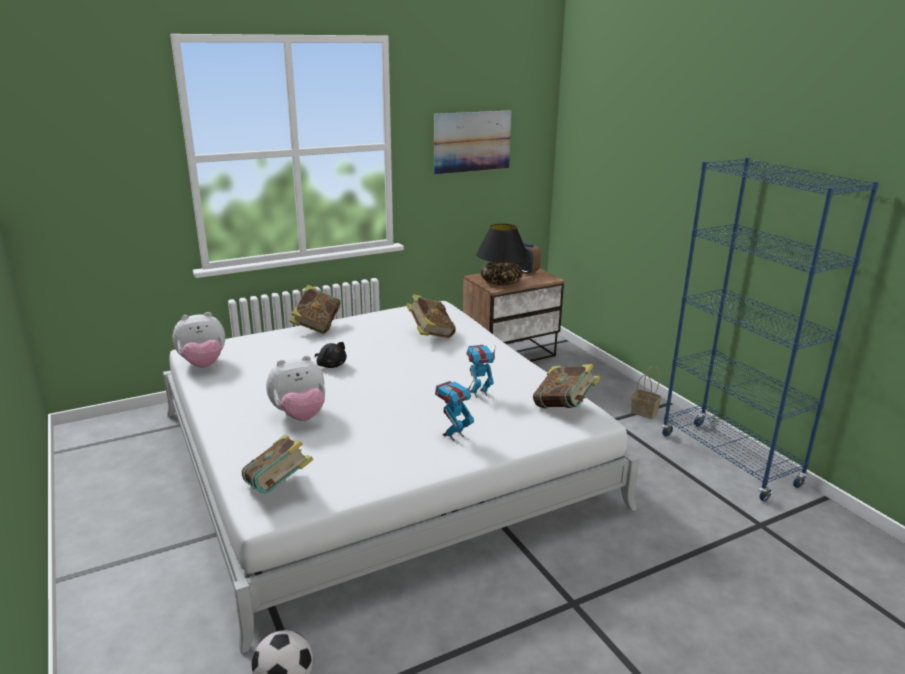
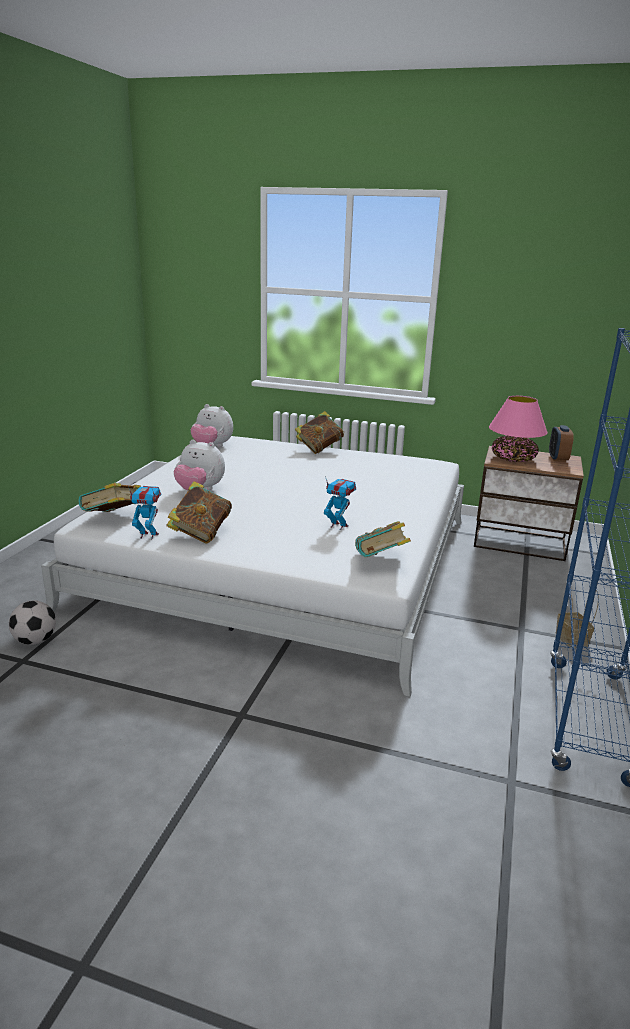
camera: 45 degrees right, 0 degrees up
(331, 365) = (278, 472): black plush toy -> none
(430, 334) = (387, 479): book -> book (200, 533)
(453, 435) = (262, 540): toy robot -> toy robot (148, 535)
(472, 141) = (531, 307): picture -> none
(501, 282) = (512, 458): black table lamp -> pink table lamp

